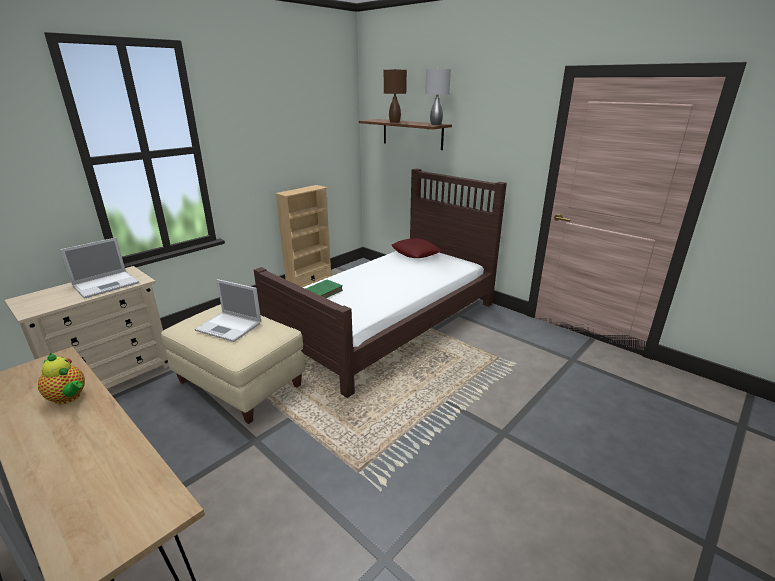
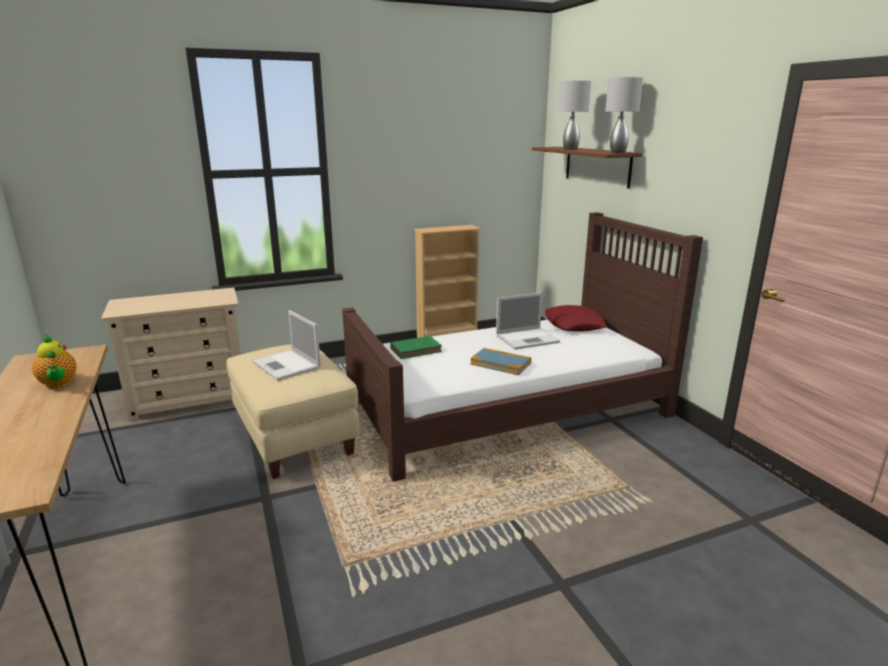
camera: 25 degrees right, 5 degrees down
(107, 284) = (196, 300): laptop -> laptop (528, 339)
(392, 291) = (500, 363): none -> book
(394, 122) = (570, 149): brown table lamp -> grey table lamp

